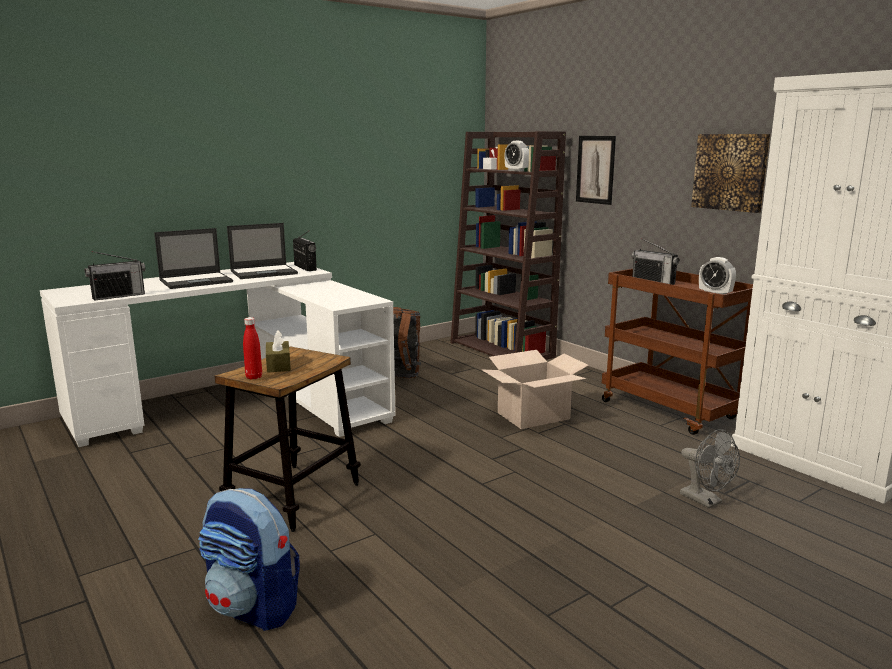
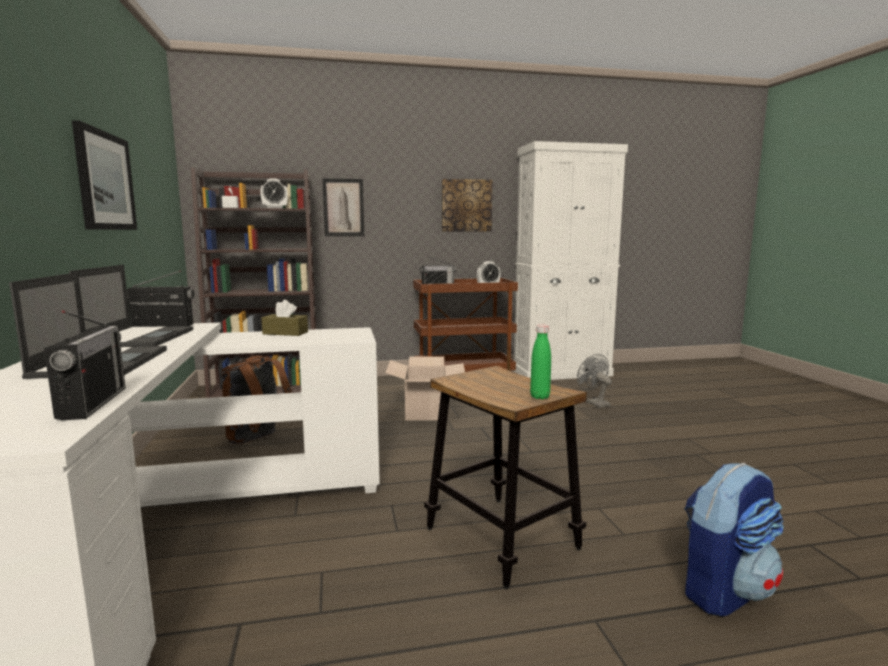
camera: 65 degrees left, 5 degrees down
(254, 377) = (540, 397): red bottle -> green bottle
(278, 365) = (495, 388): brown tissue box -> brown tissue box (285, 333)
(329, 159) = (105, 181): none -> picture
(706, 501) = (594, 403): grey fan -> grey fan turned 105 degrees counterclockwise

